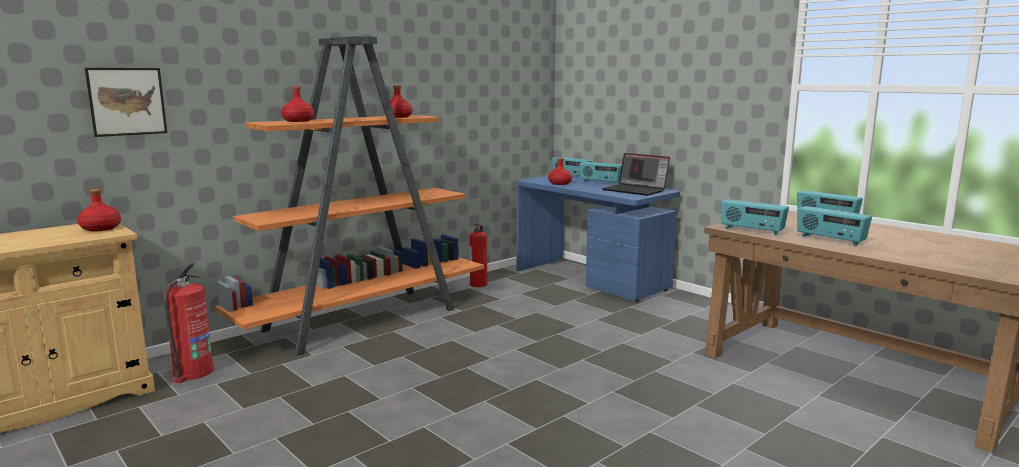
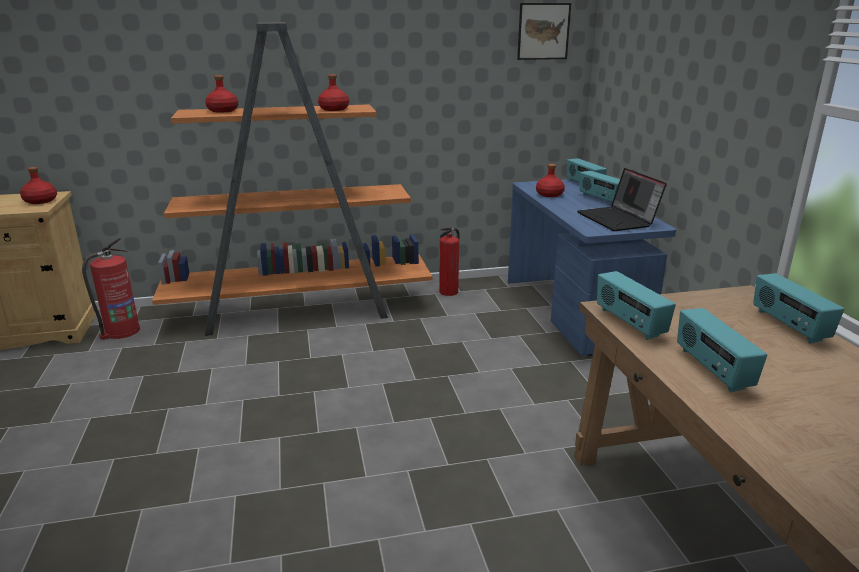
camera: 30 degrees right, 10 degrees up
(127, 101) = (76, 87): picture -> picture (543, 31)

